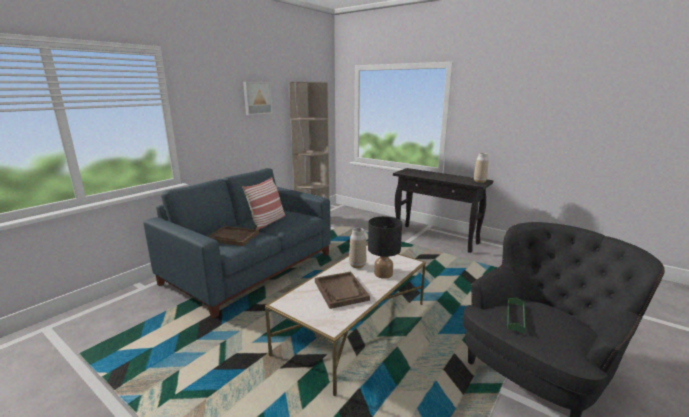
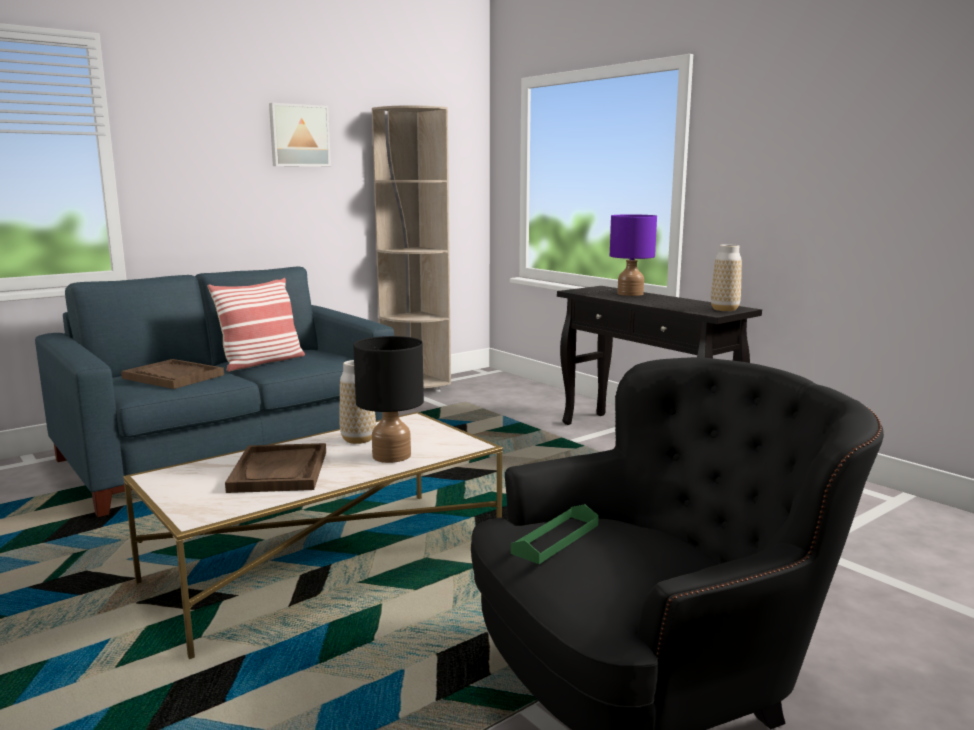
camera: 15 degrees right, 5 degrees down
(427, 173) = (630, 294): none -> purple table lamp

